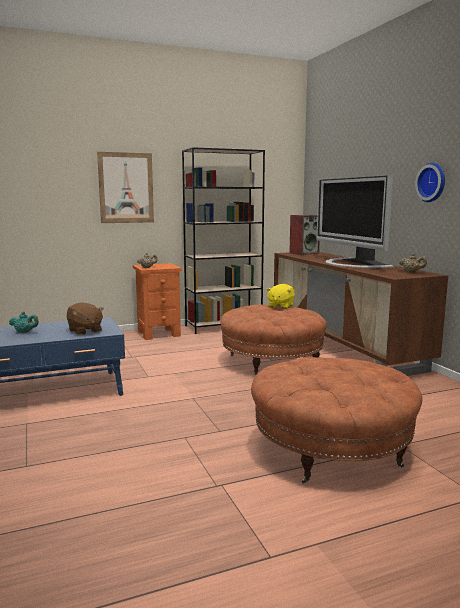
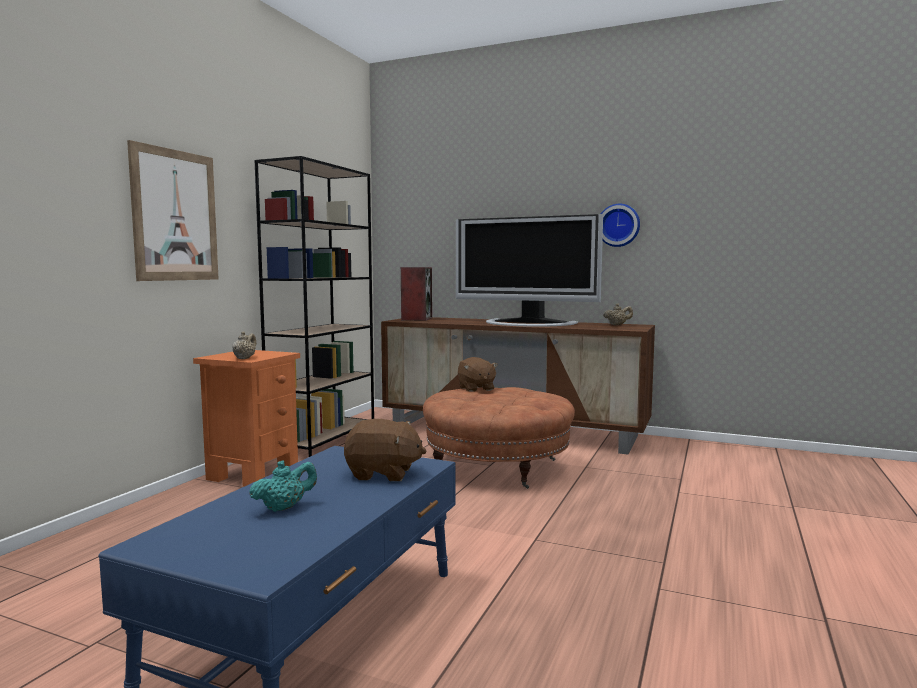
camera: 45 degrees left, 5 degrees down
(280, 306) = (476, 388): yellow plush toy -> brown plush toy
(331, 450) = (777, 533): brown ottoman -> none

